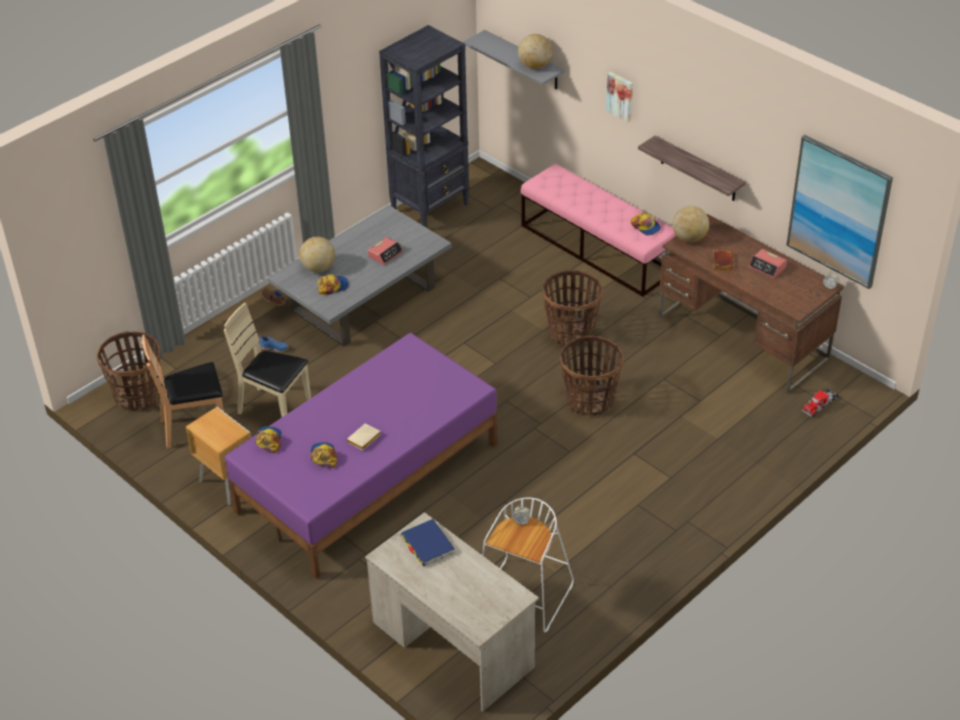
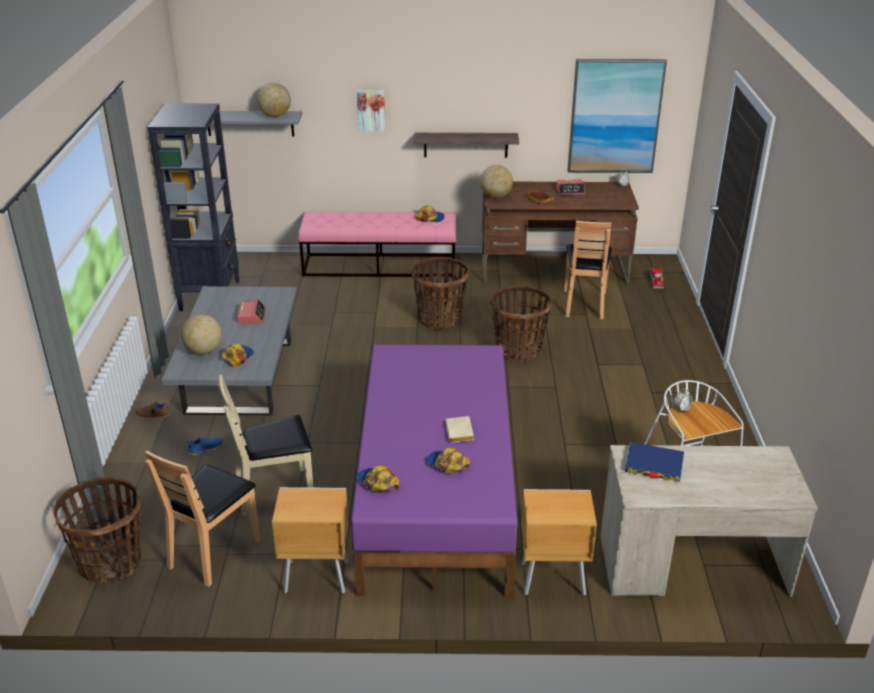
camera: 45 degrees left, 10 degrees down
(354, 585) = (551, 579): none -> brown nightstand
(714, 390) = (584, 304): none -> brown chair

